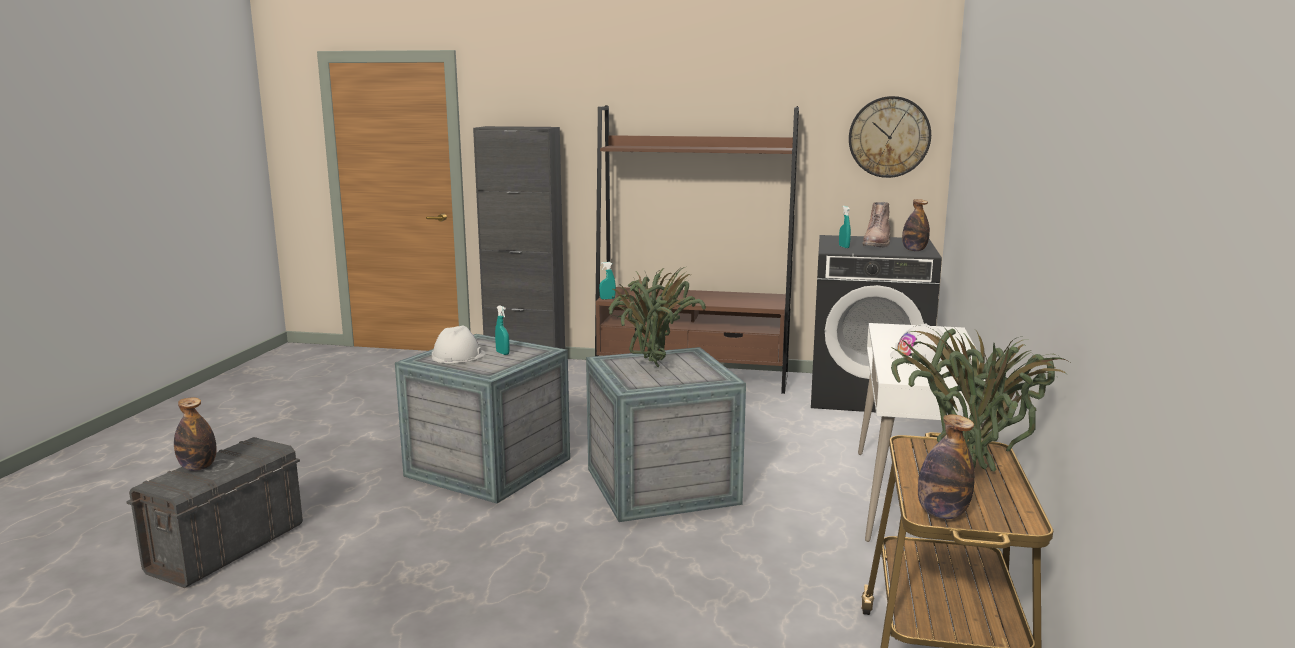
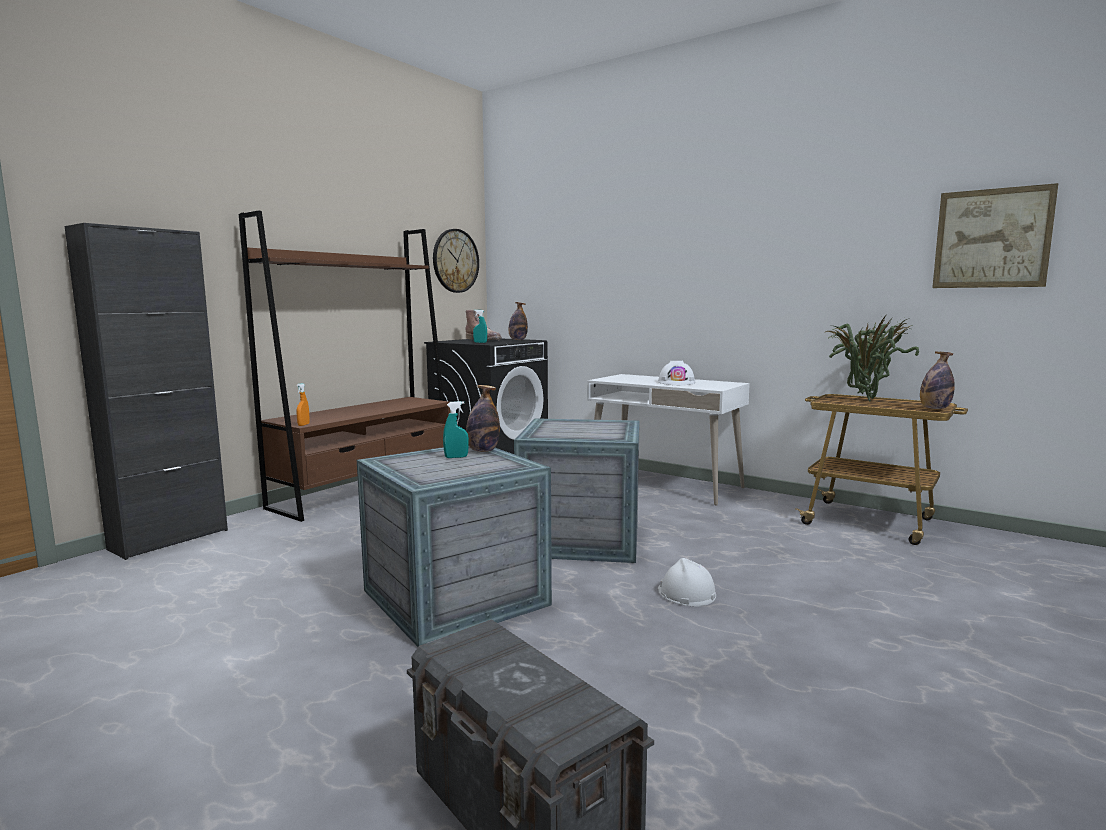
camera: 65 degrees left, 5 degrees down
(198, 467) = (517, 694): bottle -> bottle (482, 451)
(458, 356) = (436, 470): white hard hat -> white hard hat (686, 593)
(607, 299) = (303, 425): turquoise spray bottle -> orange spray bottle
(651, 368) = (574, 430): potted plant -> none
(1144, 222) = (992, 238): none -> picture

